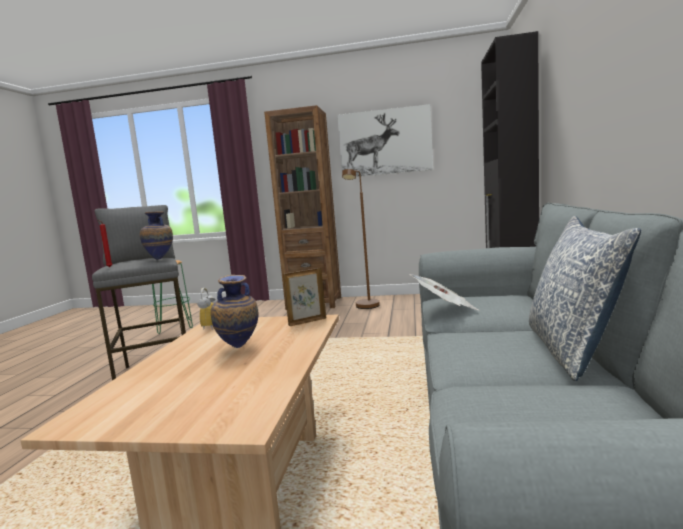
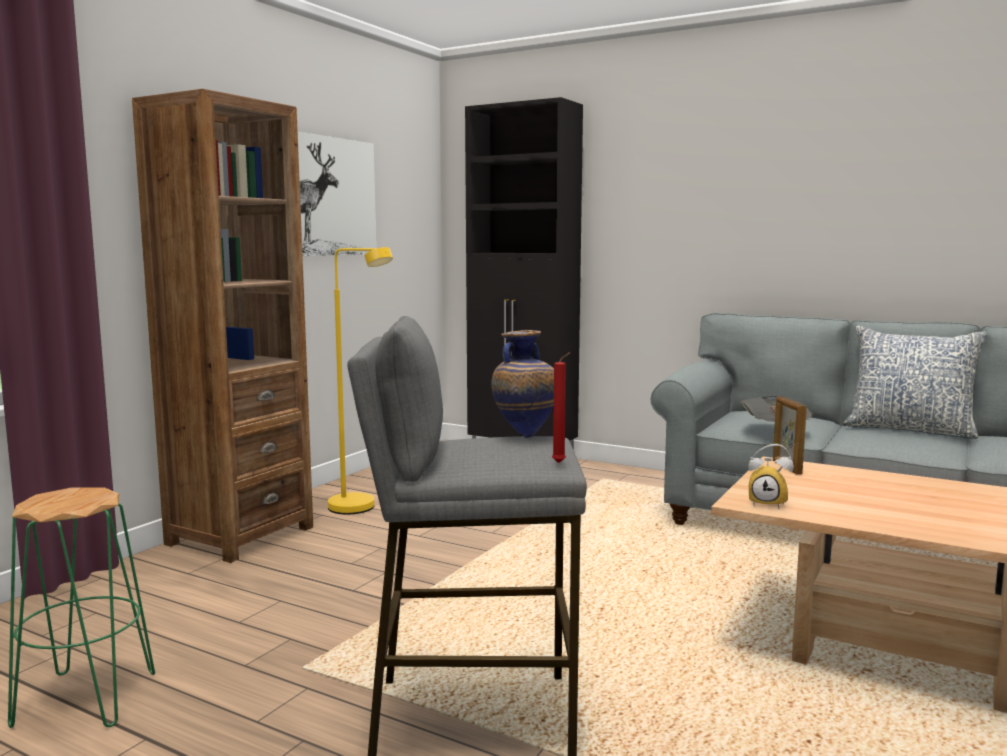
camera: 70 degrees left, 0 degrees up
(239, 348) = (881, 496): vase -> none
(365, 307) = (360, 509): brown floor lamp -> yellow floor lamp

